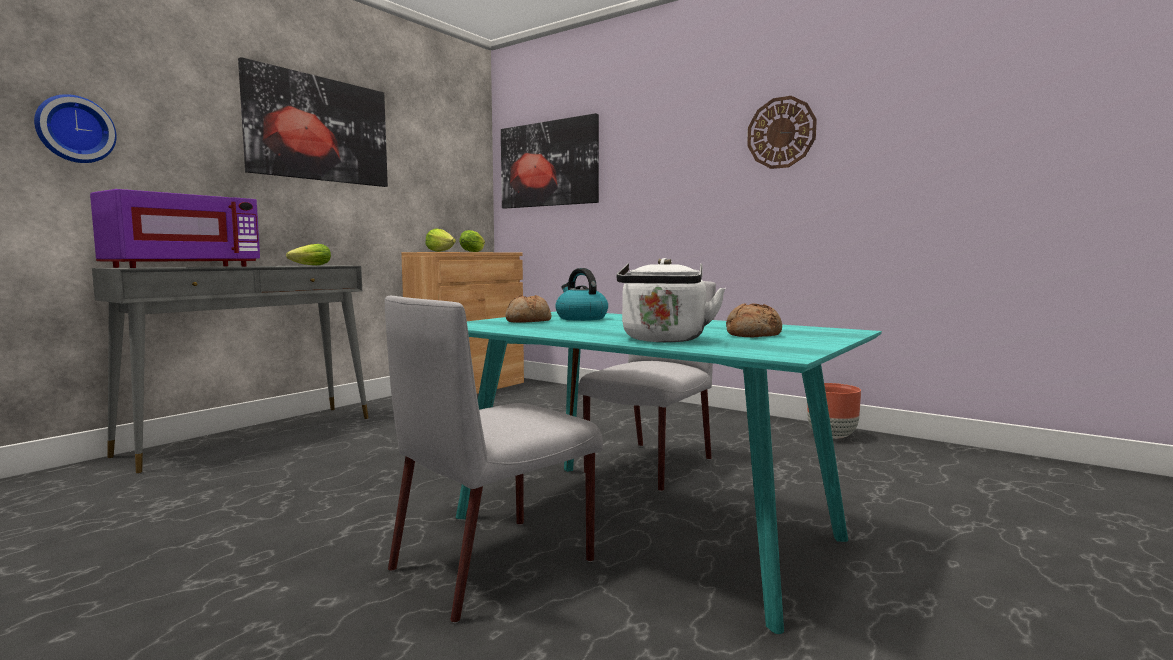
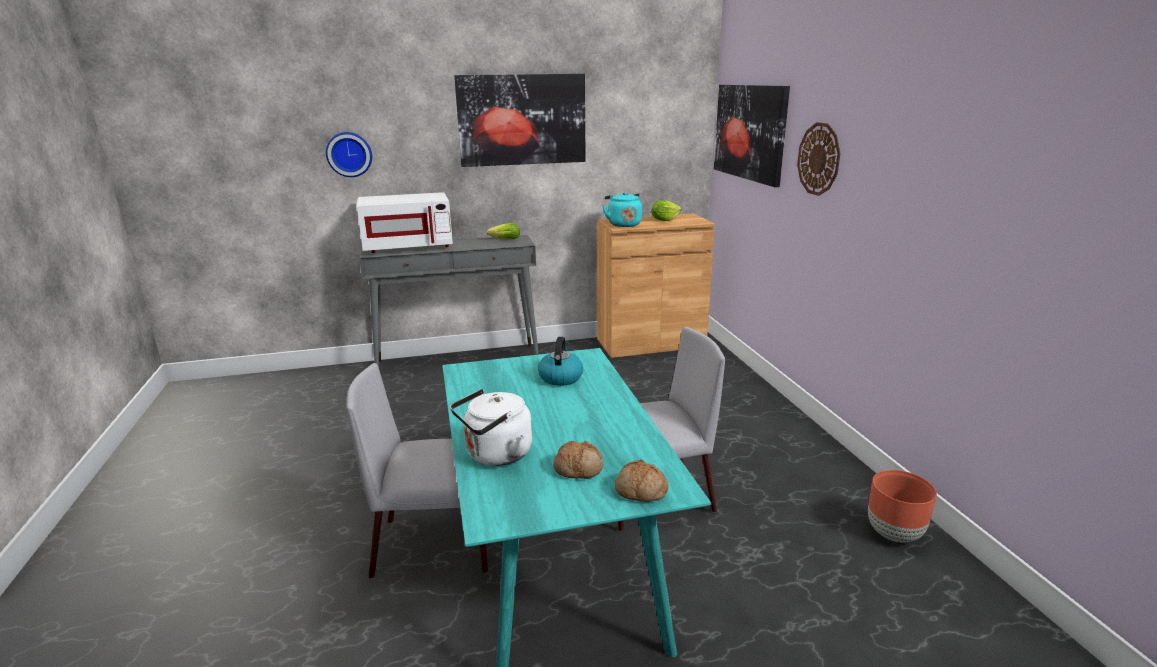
camera: 40 degrees right, 15 degrees up
(183, 267) = (408, 247): purple microwave -> white microwave
(440, 251) = (623, 224): lettuce -> turquoise kettle
(528, 321) = (513, 373): bread -> bread (640, 491)
(781, 133) = (940, 155): wall clock -> wall clock (819, 159)

